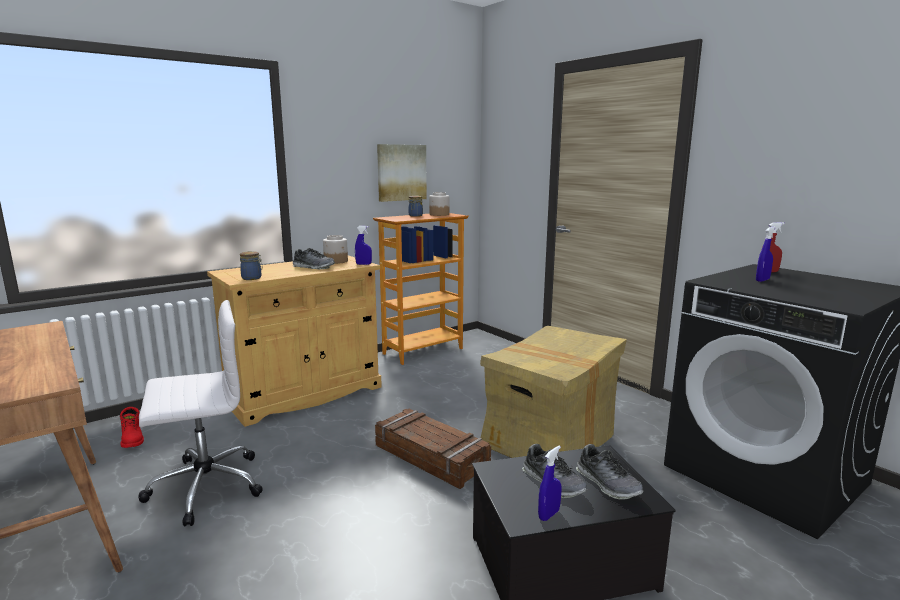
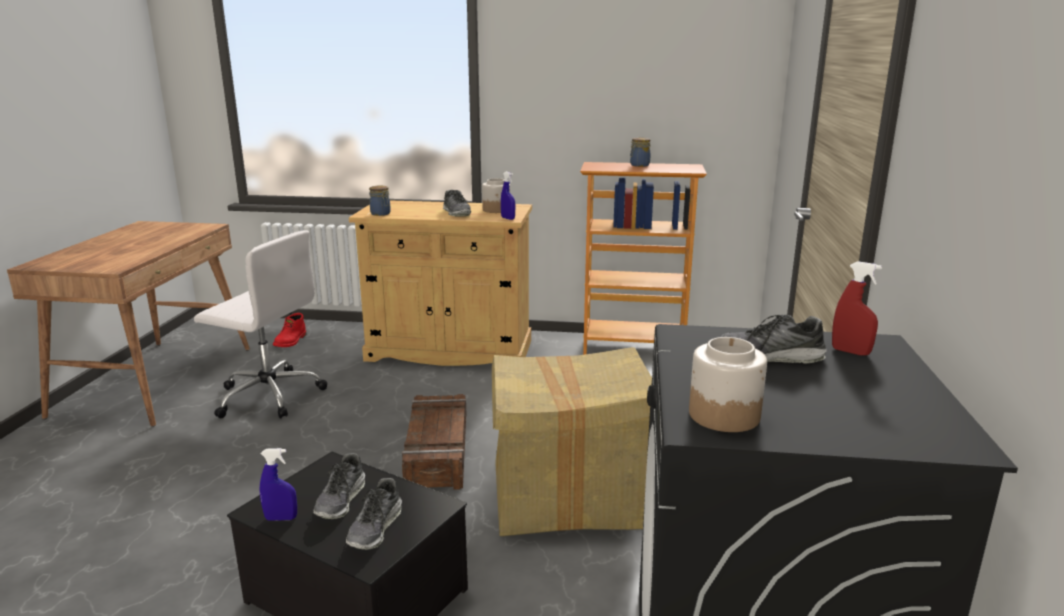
camera: 45 degrees right, 5 degrees up
(401, 172) = (637, 104): picture -> none
(439, 214) = (674, 167): jar -> jar (724, 415)
(762, 280) = (770, 357): blue spray bottle -> shoe

